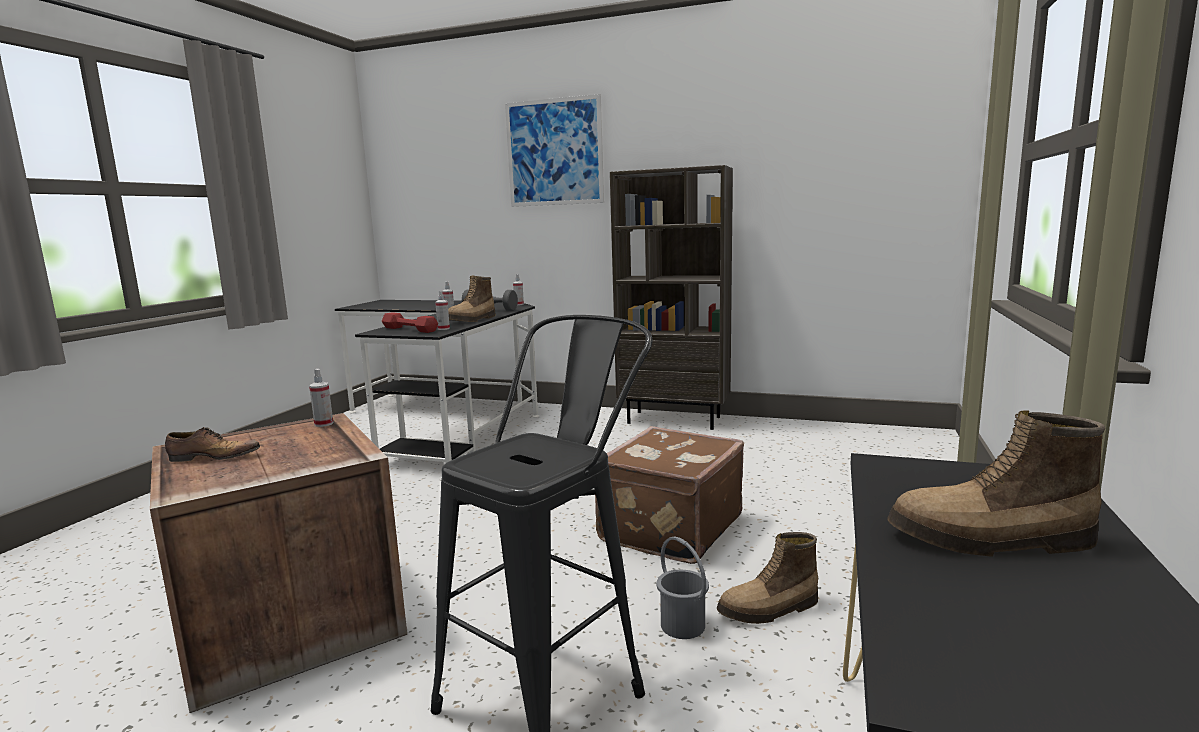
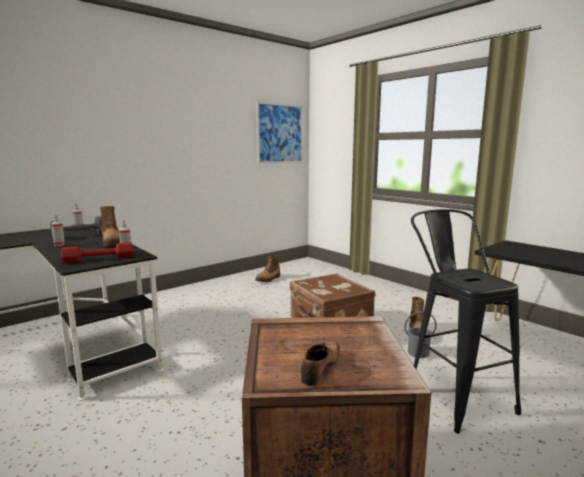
camera: 60 degrees left, 0 degrees up
(324, 424) = (276, 326): spray bottle -> none
(554, 152) = (85, 104): picture -> picture (280, 133)
(675, 420) = (200, 288): brown bookcase -> none
(991, 541) = (558, 257): boot -> boot (268, 279)

